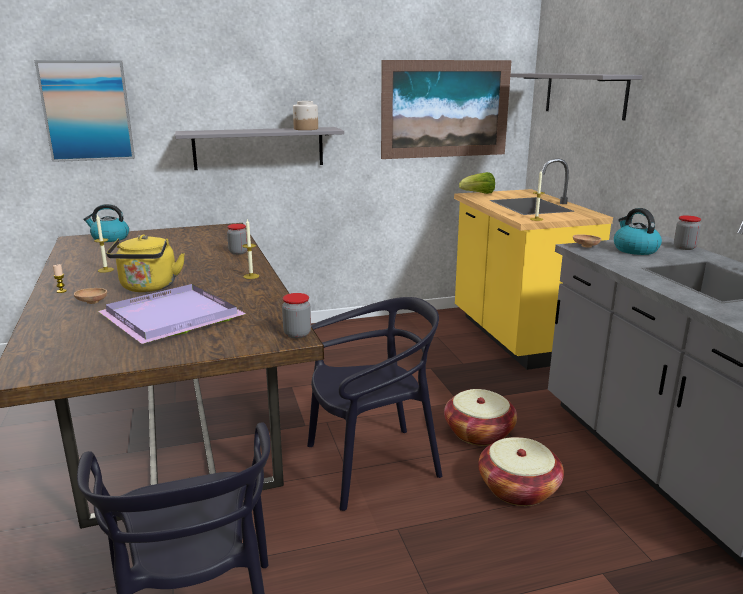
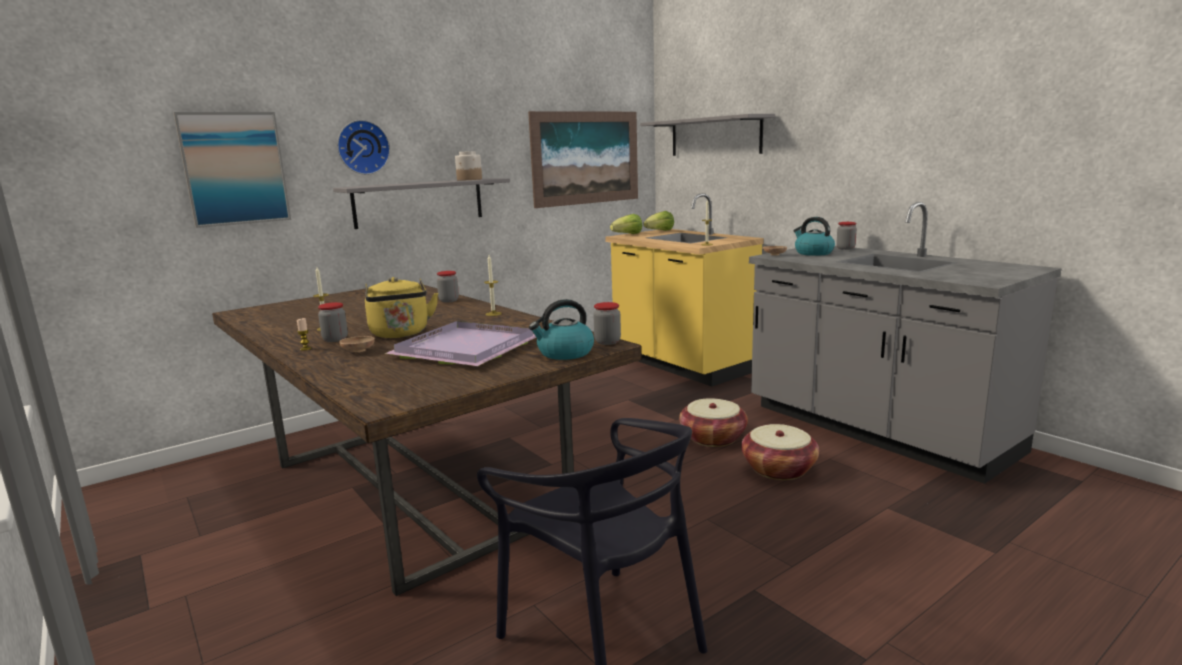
camera: 20 degrees left, 5 degrees down
(95, 284) = (335, 339): none -> jar
(110, 238) = (282, 307): kettle -> kettle (564, 353)
(205, 94) = (362, 147): none -> wall clock
(371, 464) = (642, 479): black chair -> none
(518, 192) = (660, 231): none -> lettuce

